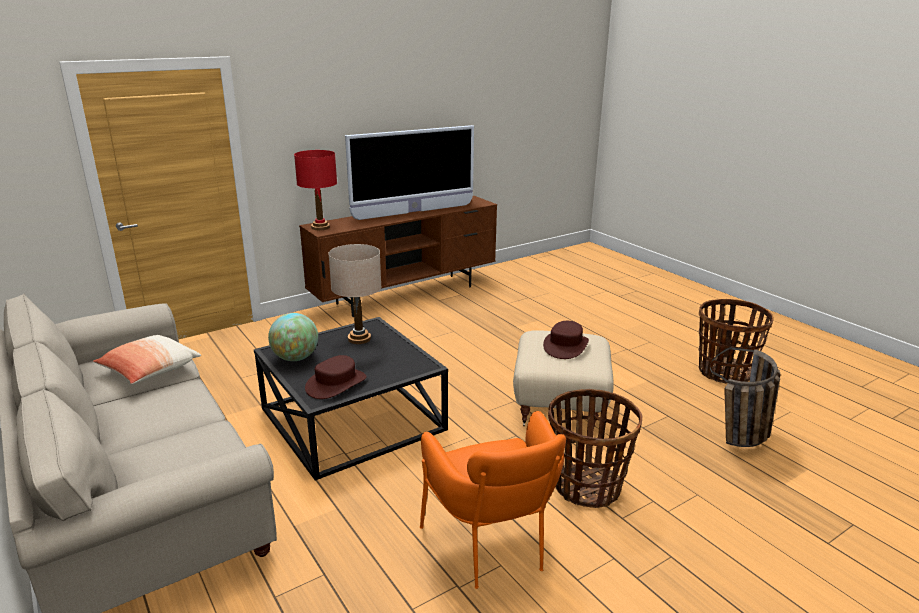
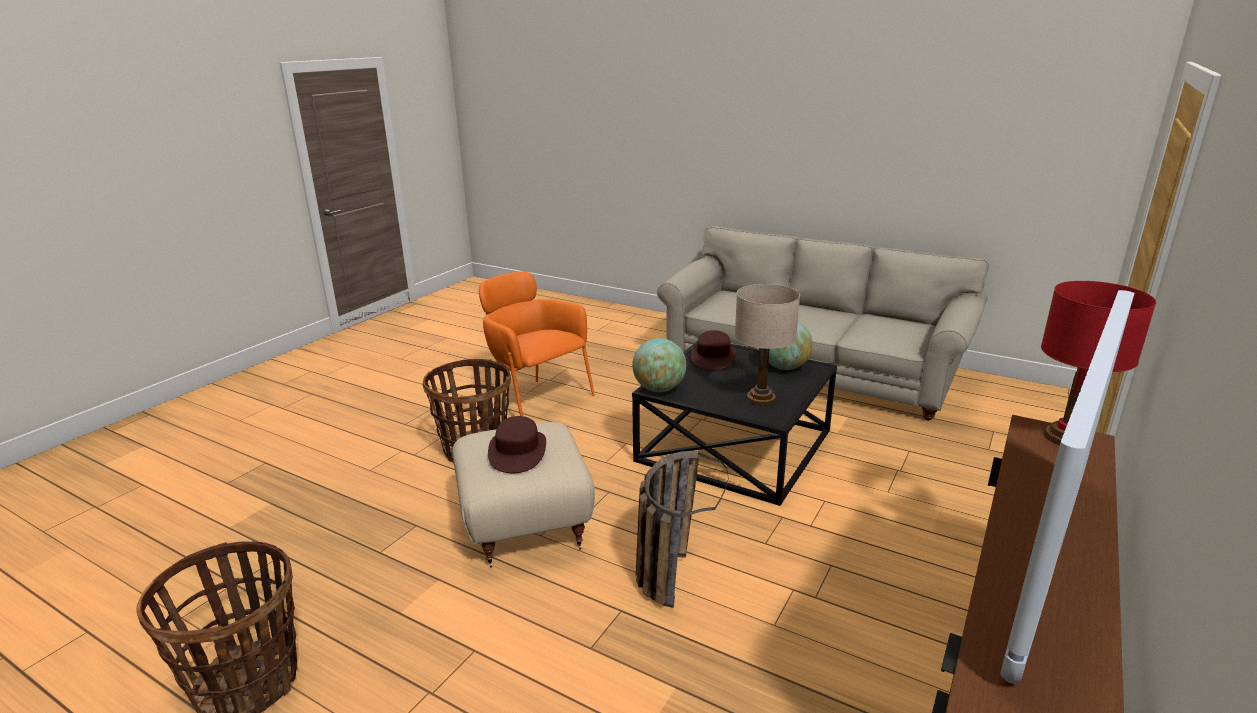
camera: 155 degrees right, 0 degrees up
(149, 370) = (870, 330): pillow -> none
(423, 365) = (659, 389): none -> globe
(740, 440) = (293, 543): basket -> basket (670, 568)

